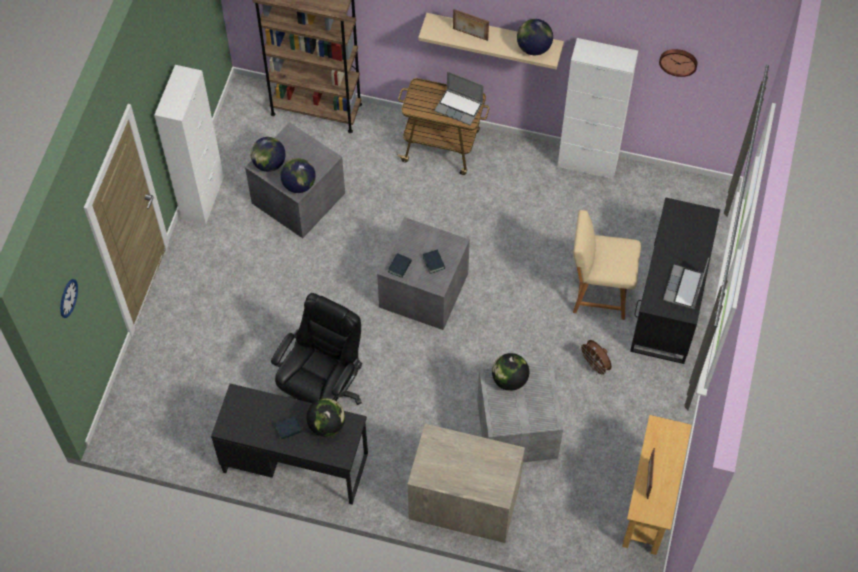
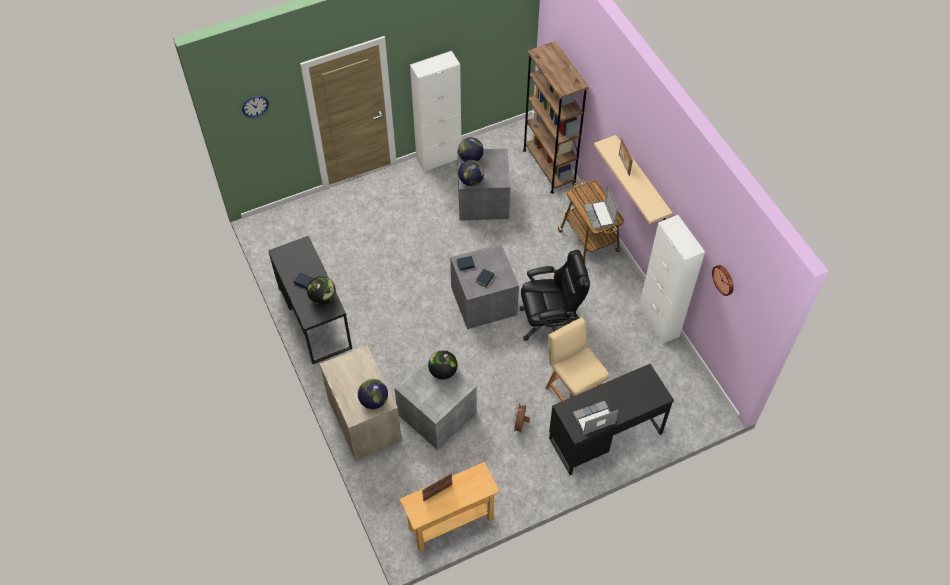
camera: 50 degrees right, 5 degrees down
(322, 389) = (372, 298): black office chair -> black office chair (549, 322)
(533, 47) = (650, 201): globe -> globe (374, 400)

